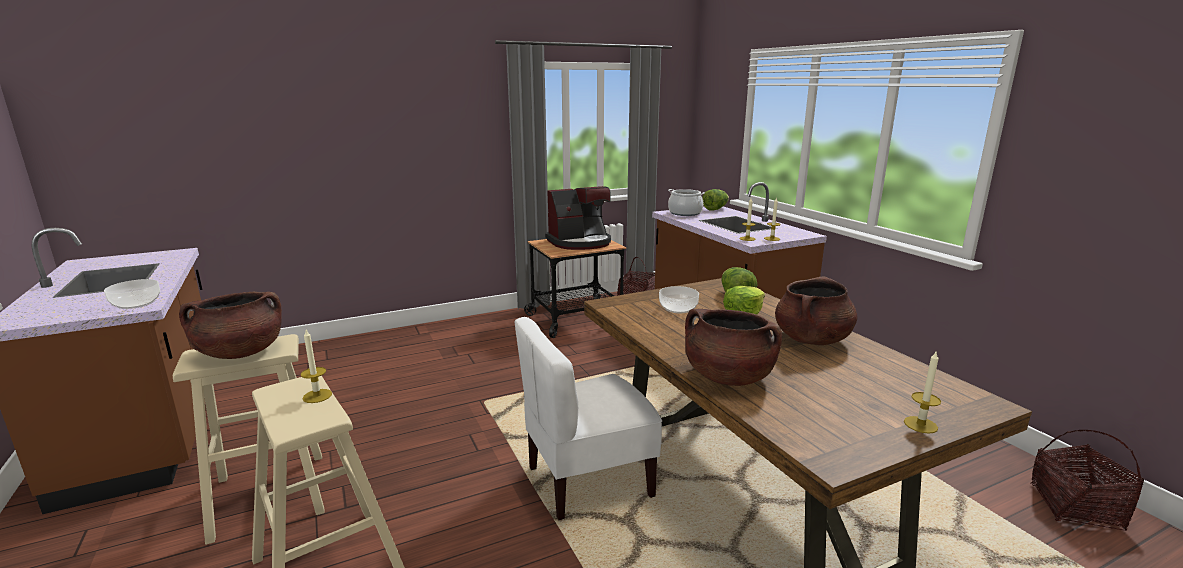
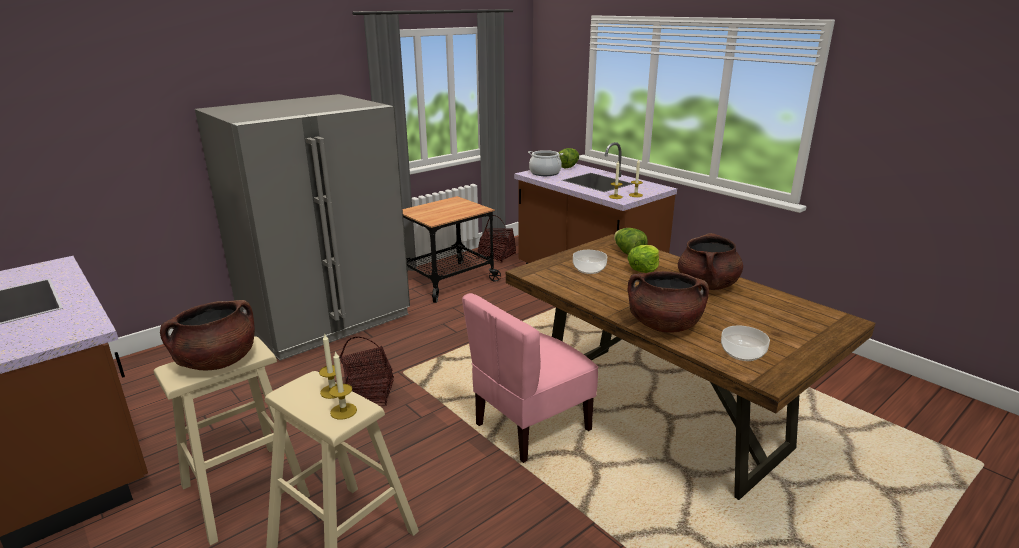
camera: 15 degrees left, 5 degrees up
(137, 303) = (80, 327): bowl -> bowl (742, 352)
(440, 341) = (326, 319): none -> grey fridge
(580, 242) = (448, 208): coffee machine -> none
(588, 481) = (531, 426): white chair -> pink chair
(920, 424) = (812, 343): candle -> candle (343, 411)
(1074, 506) = (882, 384): basket -> basket (368, 394)

